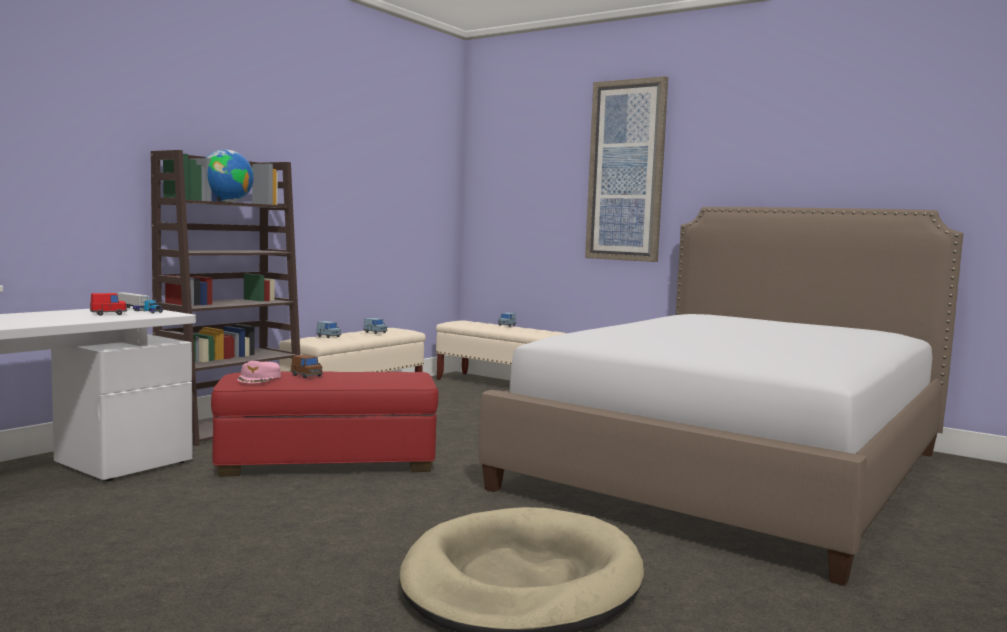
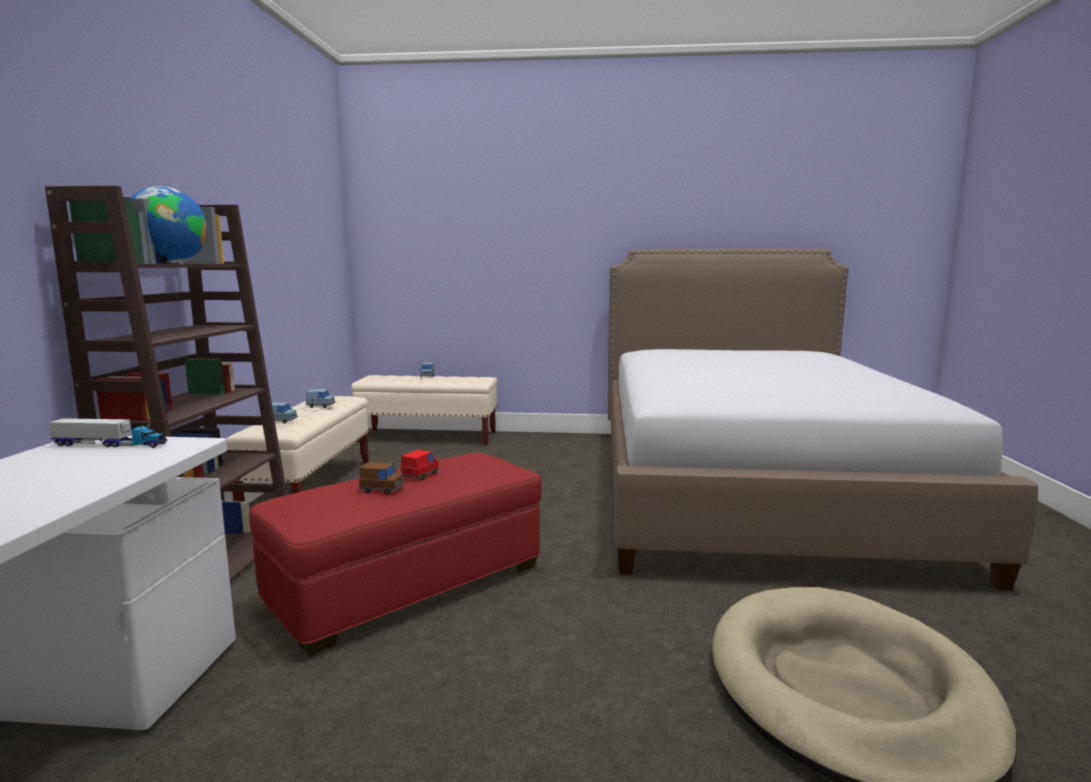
camera: 30 degrees left, 5 degrees up
(108, 314) = (86, 464): red toy car -> red toy car (420, 475)
(259, 378) = (334, 508): pink cap -> none
(626, 171) = (545, 215): picture -> none

